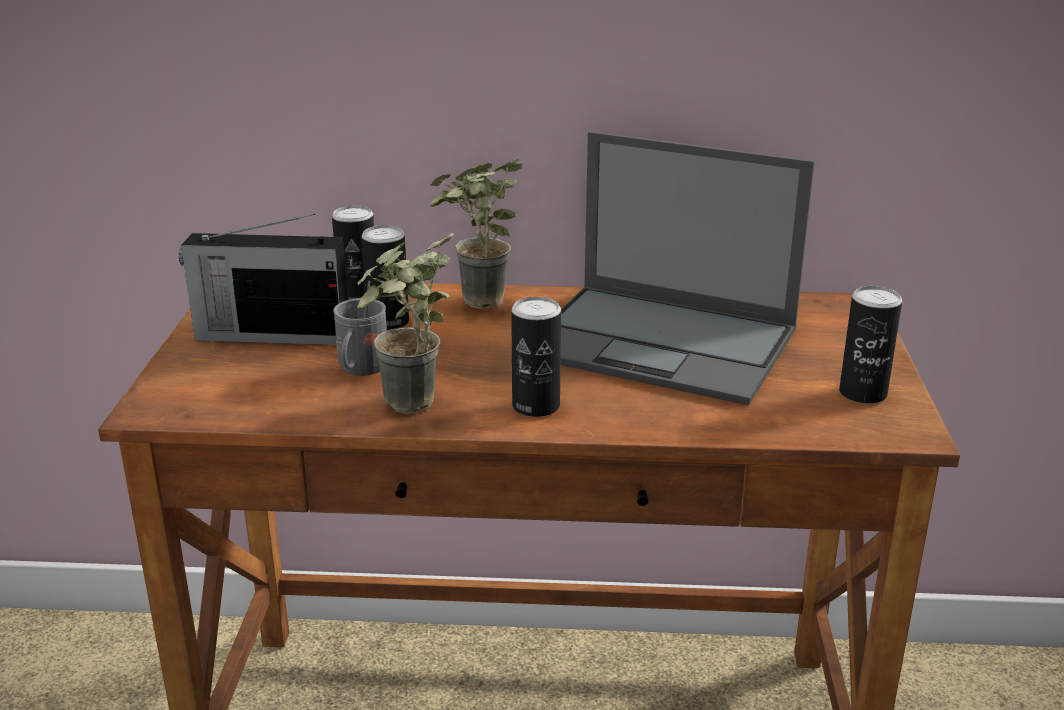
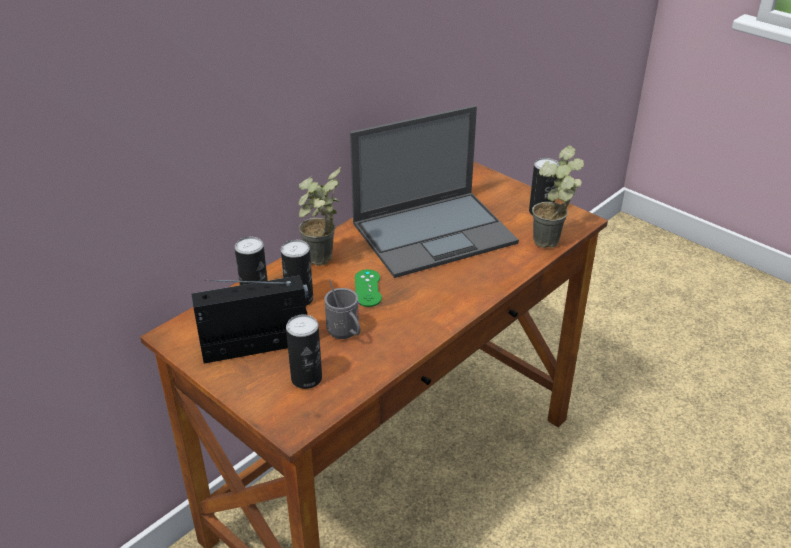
camera: 50 degrees left, 10 degrees up
(270, 335) = (257, 346): radio -> radio turned 150 degrees counterclockwise
(408, 411) = (407, 337): potted plant -> potted plant (553, 245)
(471, 349) = (368, 288): none -> green game controller
(536, 406) = (449, 298): can -> can (306, 378)

